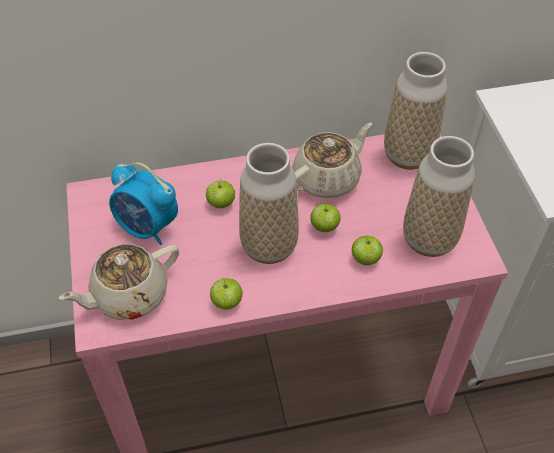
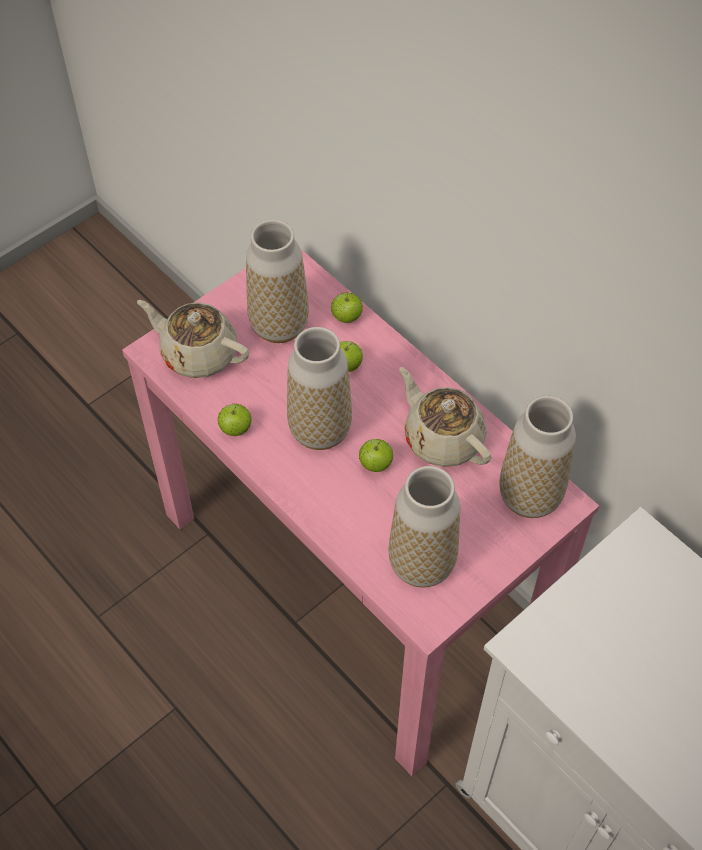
camera: 60 degrees right, 5 degrees up
(147, 227) = (279, 326): alarm clock -> vase
(327, 178) = (442, 438): beige teapot -> beige teapot turned 150 degrees counterclockwise
(365, 259) = (358, 517): apple -> apple (346, 317)

